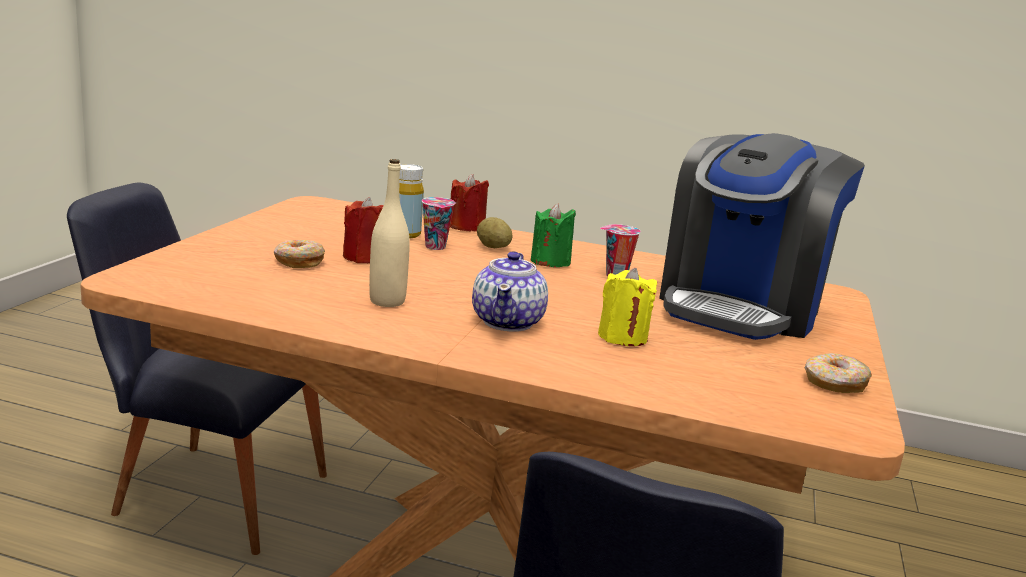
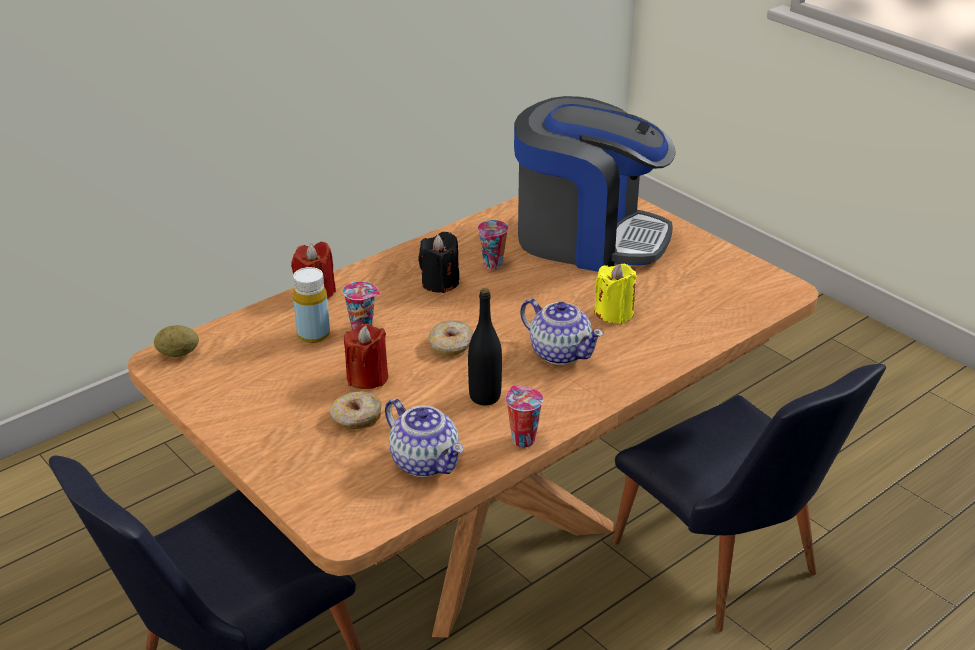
camera: 55 degrees left, 15 degrees up
(254, 293) = (426, 462): none -> teapot
(331, 325) = (522, 439): none -> cup
(387, 301) = (485, 397): beige bottle -> black bottle
(493, 247) = (384, 299): potato -> potato (178, 353)
(550, 262) = (440, 283): green candle -> black candle
(742, 307) = (588, 238): coffee machine -> coffee machine turned 45 degrees counterclockwise
(834, 383) = (725, 264): donut -> donut (451, 345)

